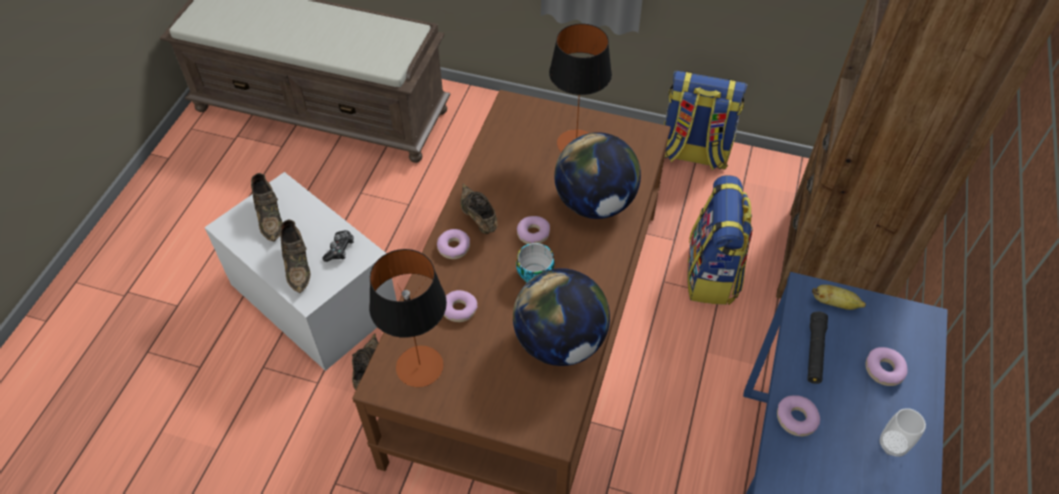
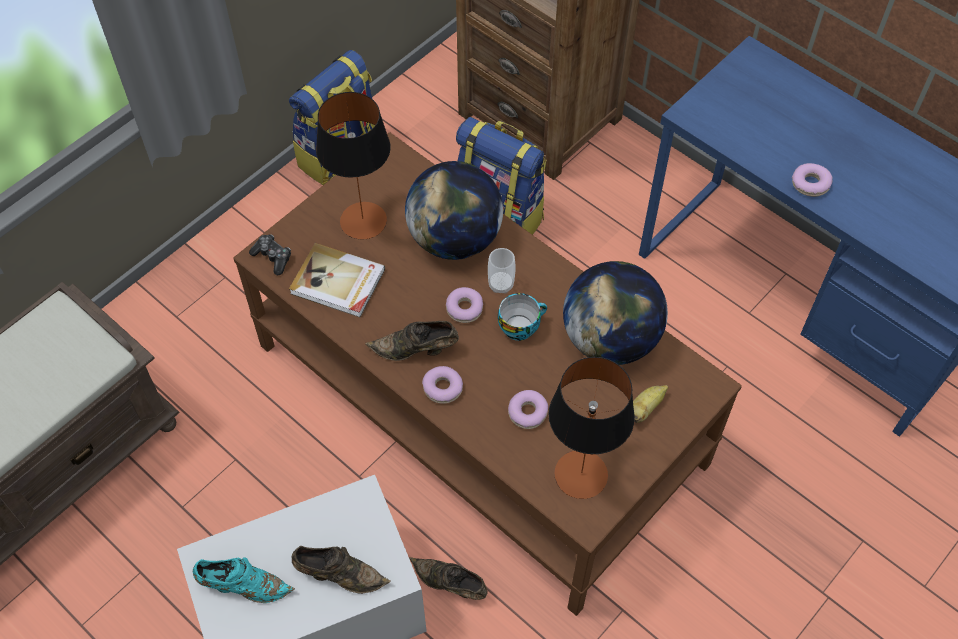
camera: 65 degrees left, 5 degrees up
(270, 216) = (243, 586): brown shoe -> turquoise shoe
(340, 249) = (342, 521): game controller -> game controller (273, 257)
(512, 151) = (338, 283): none -> book
(814, 352) = (752, 140): black flashlight -> none
(835, 304) = (710, 102): banana -> banana (645, 408)
(884, 370) = (788, 105): donut -> none
(893, 445) = (857, 135): cup -> cup (501, 284)

